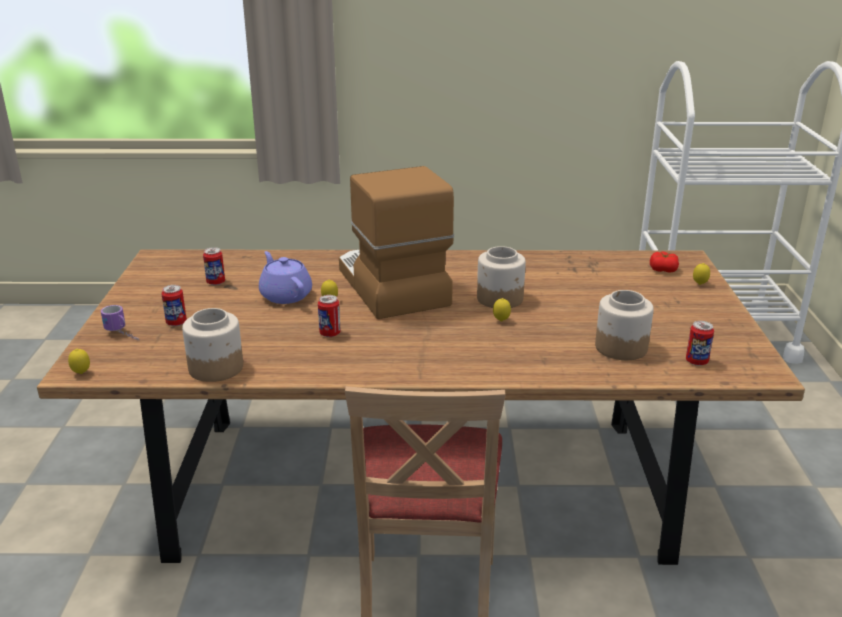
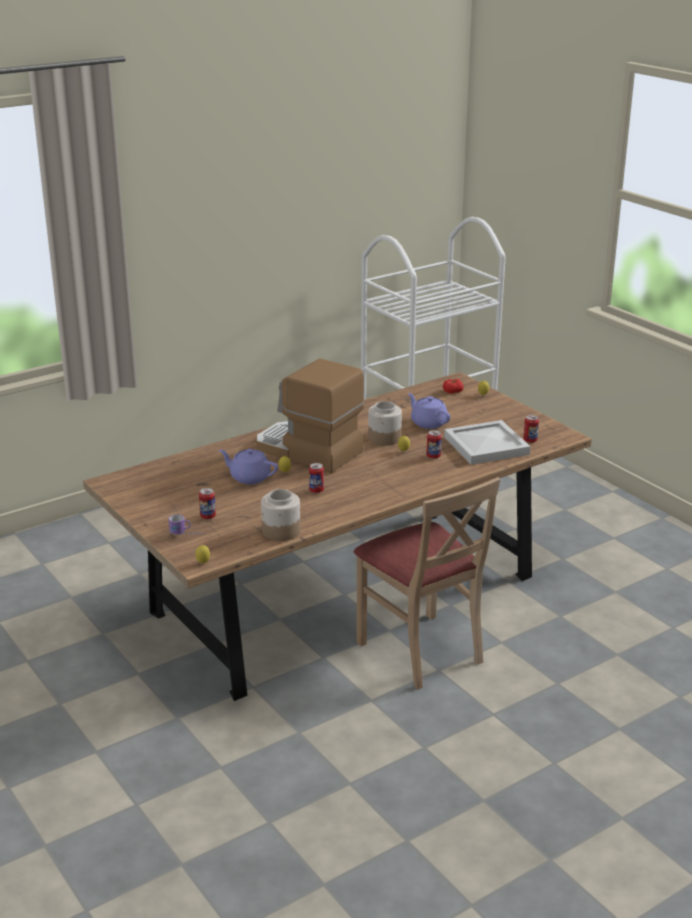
camera: 35 degrees left, 0 degrees up
(216, 282) = (186, 484): can -> can (433, 456)
(580, 297) = (428, 423): none -> purple teapot
(620, 347) = (485, 445): jar -> white tray

